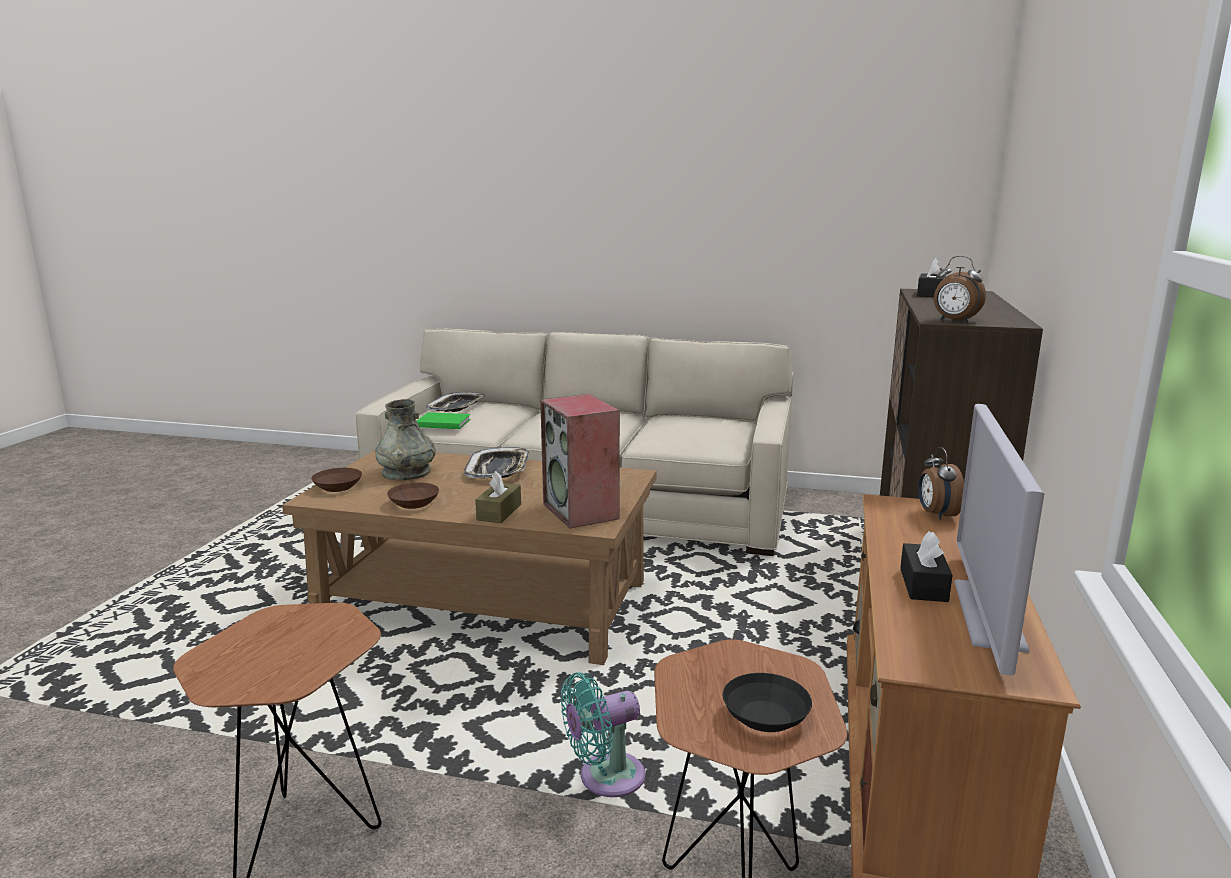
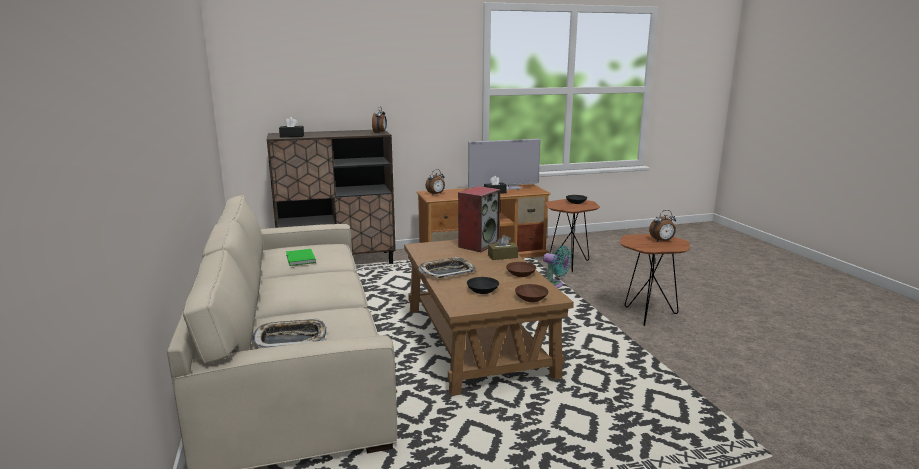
camera: 120 degrees left, 0 degrees up
(264, 660) = (662, 241): none -> alarm clock
(406, 472) = (483, 291): grey vase -> black bowl
(442, 423) = (351, 327): green book -> green book (300, 259)

